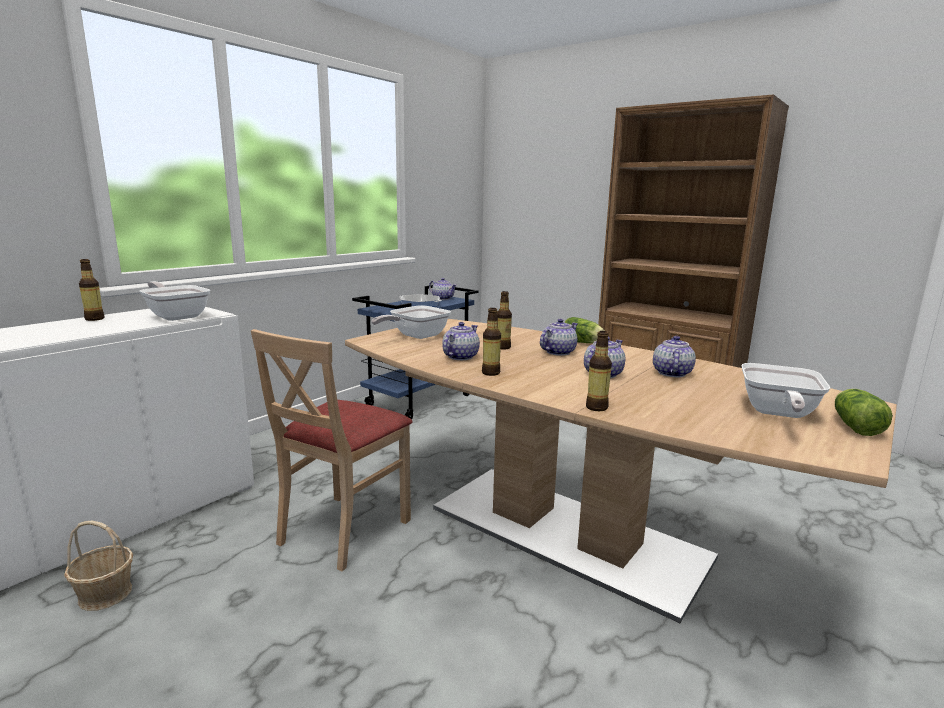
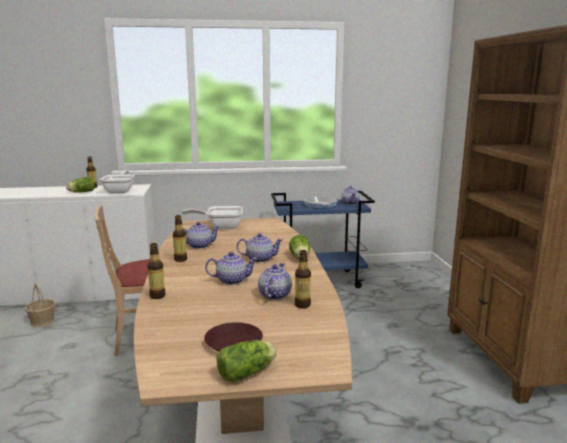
camera: 45 degrees right, 0 degrees up
(100, 327) = (81, 192): none -> lettuce
(502, 347) = (240, 246): bottle -> bottle (302, 305)
(671, 373) = (274, 295): teapot -> teapot turned 45 degrees counterclockwise
(777, 413) = (233, 343): frying pan -> brown plate

